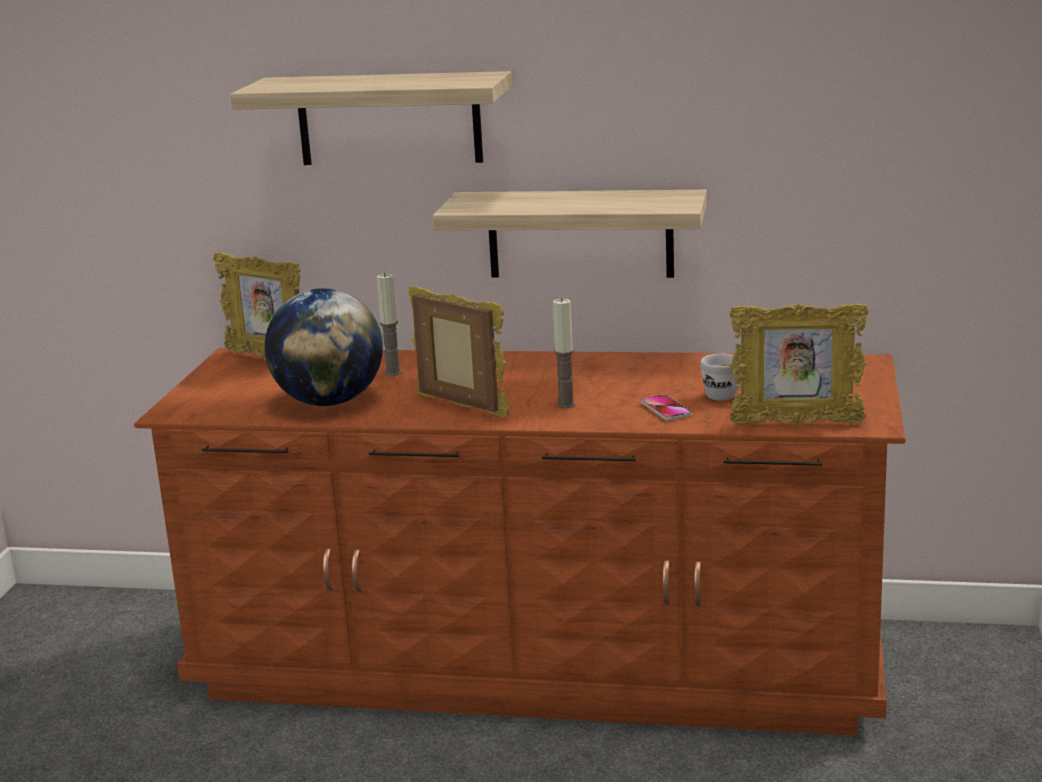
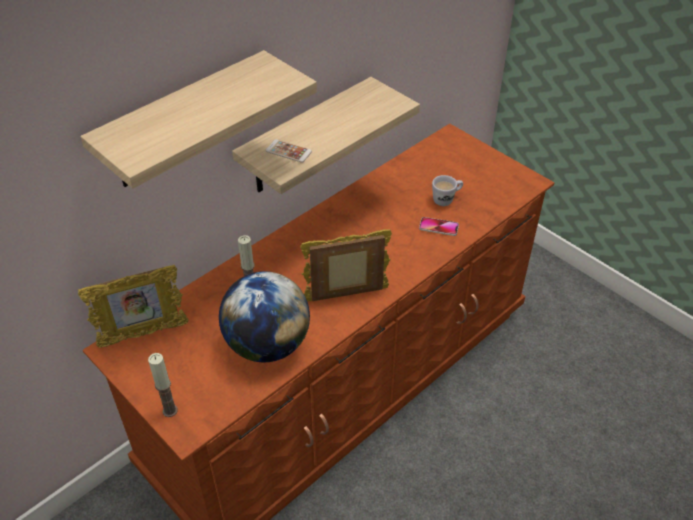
camera: 55 degrees left, 25 degrees up
(493, 203) = (288, 151): none -> phone
(566, 404) = (390, 255): candle -> candle (170, 410)
(796, 423) = (504, 200): picture frame -> none

